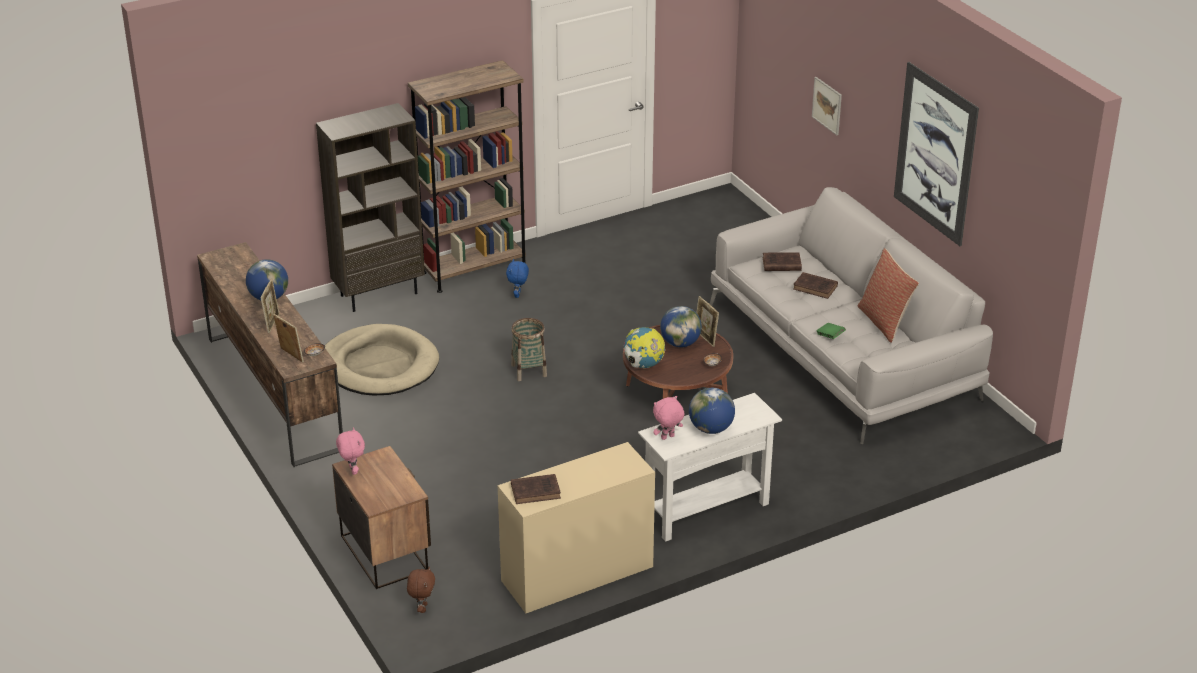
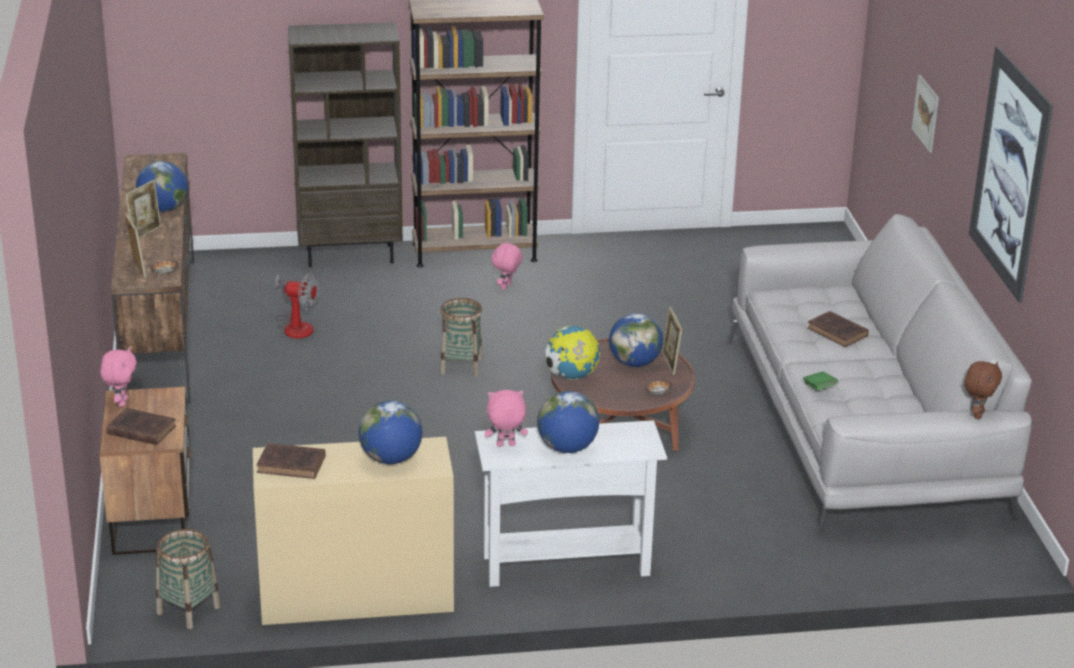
camera: 20 degrees right, 5 degrees down
(379, 365) = (295, 326): beige dog bed -> fan
(422, 608) = (147, 588): brown plush toy -> brown plush toy (977, 414)
(464, 616) = (188, 610): none -> basket
(518, 295) = (506, 287): blue plush toy -> pink plush toy
(602, 469) = (391, 459): none -> globe
(780, 264) = (810, 299): brown book -> brown book (140, 430)
(884, 322) = (902, 387): pillow -> none

